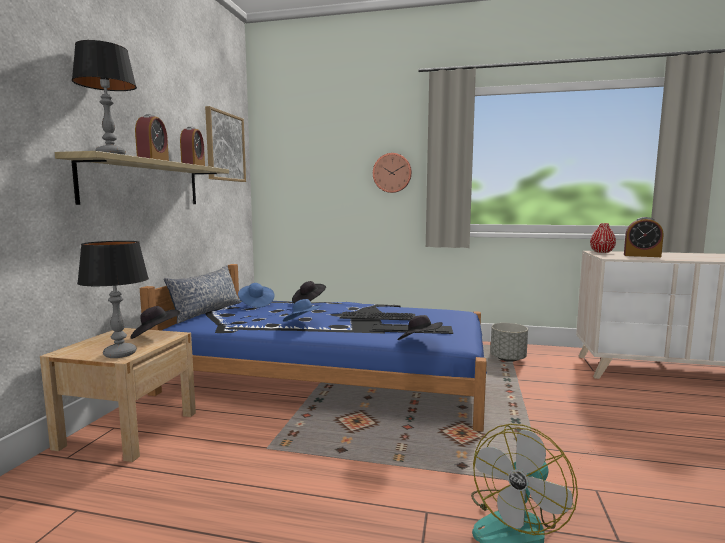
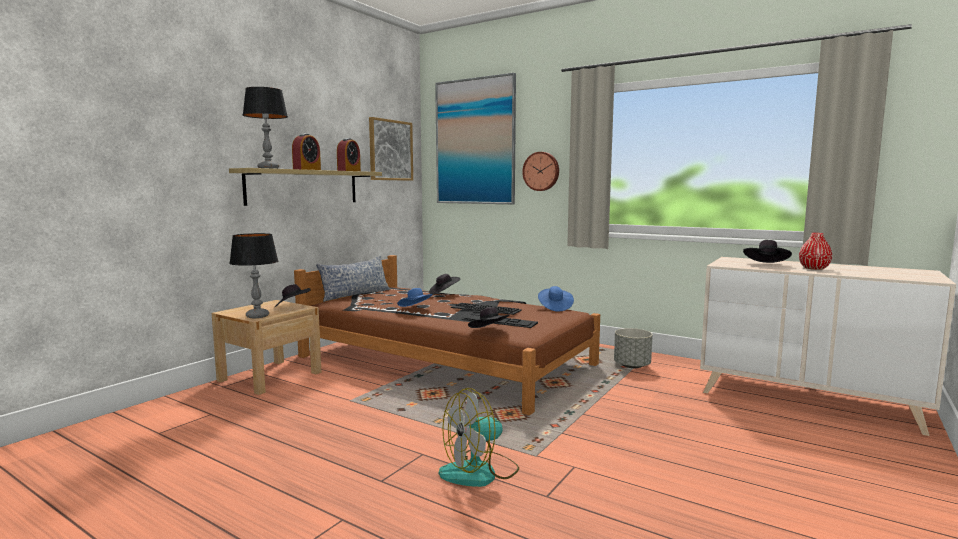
camera: 20 degrees right, 0 degrees up
(256, 304) = (398, 291): blue hat -> blue hat (555, 307)
(316, 142) = (475, 142): none -> picture
(329, 376) = (445, 360): blue bed -> brown bed
(601, 252) = (736, 259): red vase -> red vase (814, 268)
(642, 255) = (766, 265): alarm clock -> black hat

